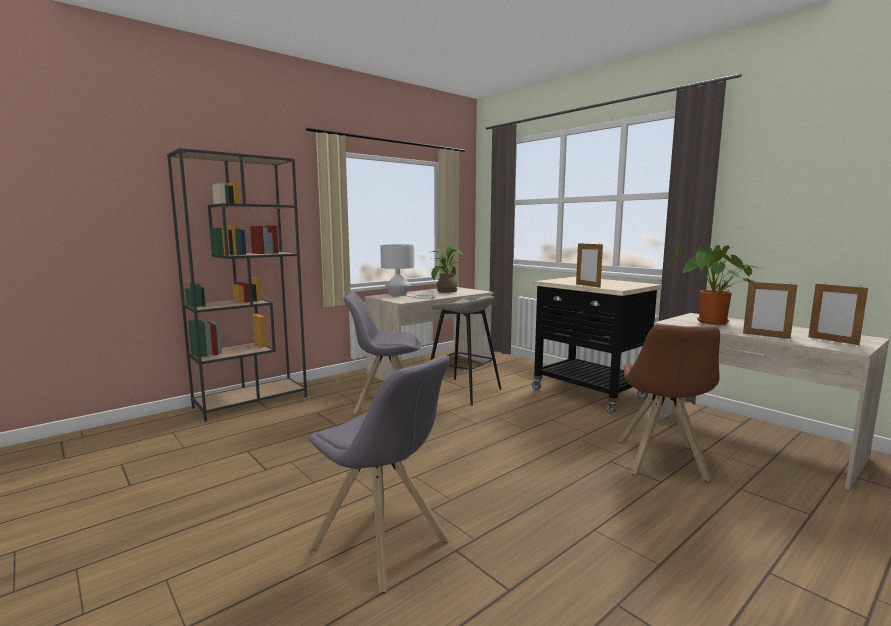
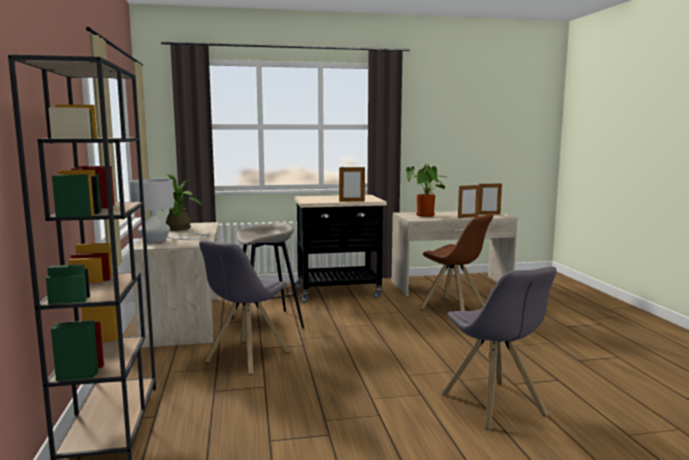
camera: 60 degrees left, 0 degrees up
(381, 544) = (493, 404): grey chair -> grey chair turned 90 degrees clockwise

